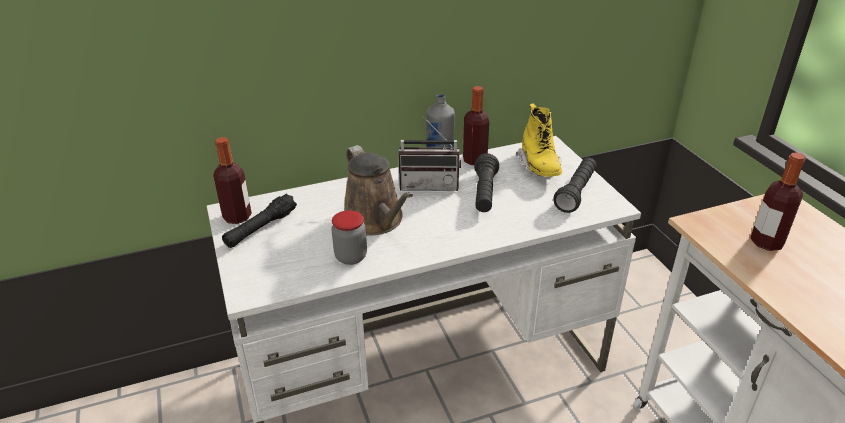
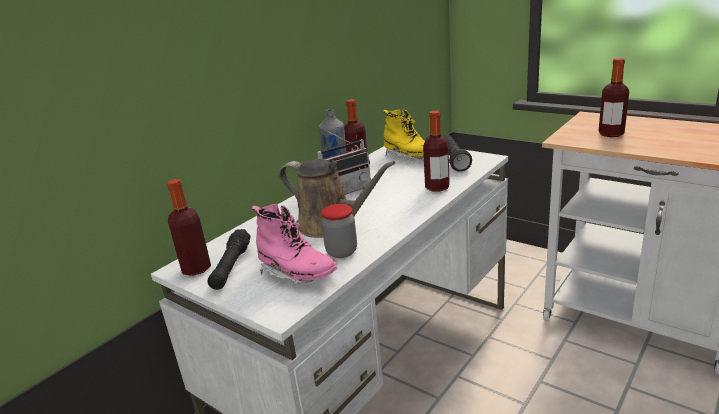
camera: 30 degrees left, 10 degrees down
(295, 262) = (297, 274): none -> pink boot
(484, 194) = (392, 181): black flashlight -> none
(515, 222) = (437, 187): none -> bottle

